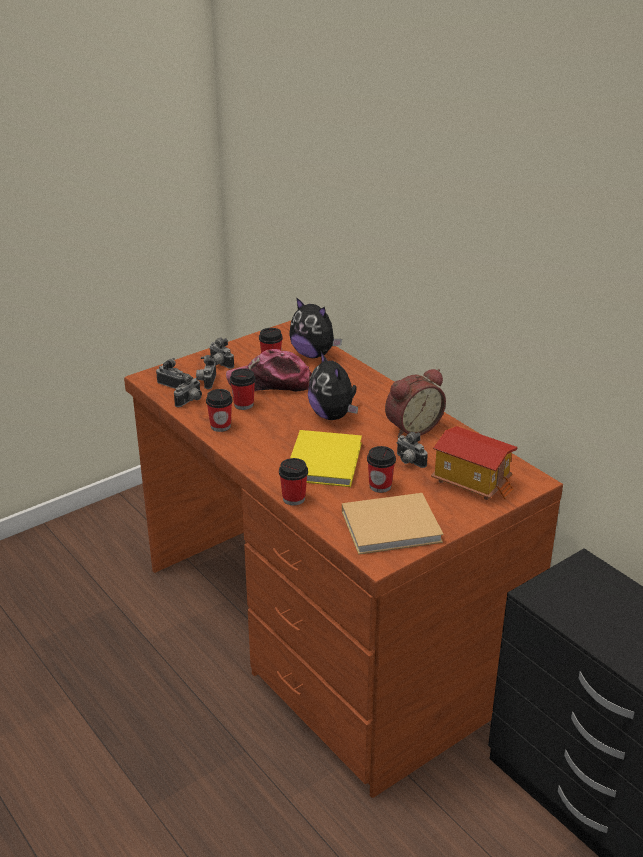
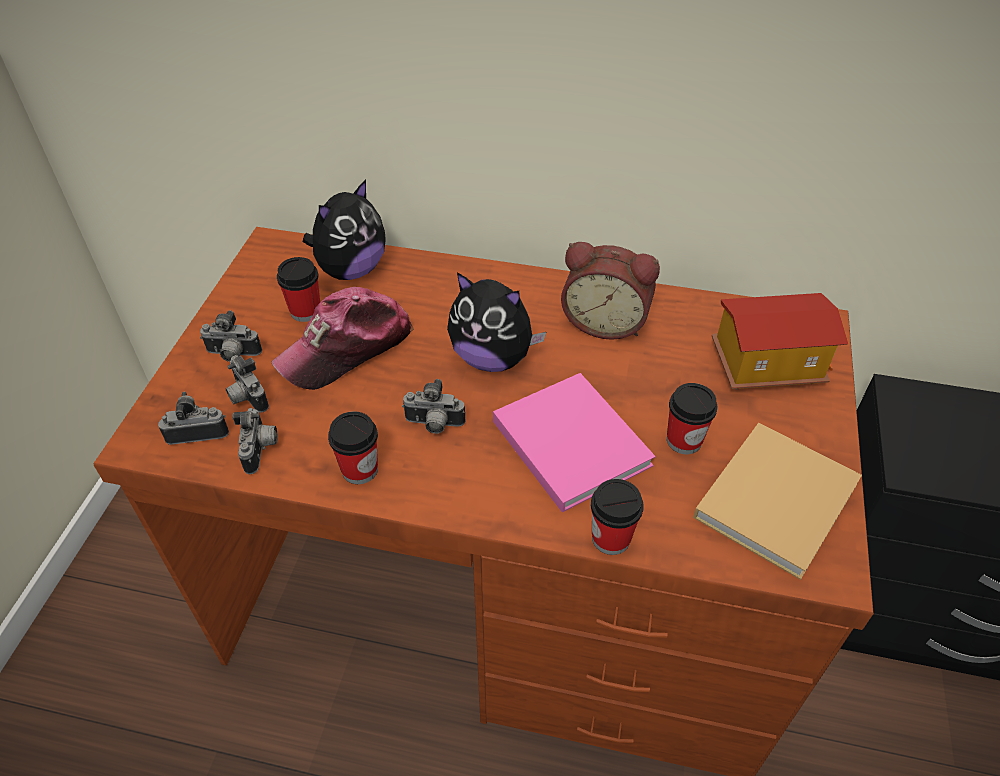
camera: 40 degrees left, 15 degrees up
(243, 404) = (350, 409): cup -> none
(313, 354) = (351, 270): plush toy -> plush toy turned 45 degrees counterclockwise
(324, 459) = (568, 440): yellow book -> pink book
(408, 462) = (667, 378): camera -> camera (434, 425)
(412, 427) = (605, 321): alarm clock -> alarm clock turned 90 degrees clockwise

